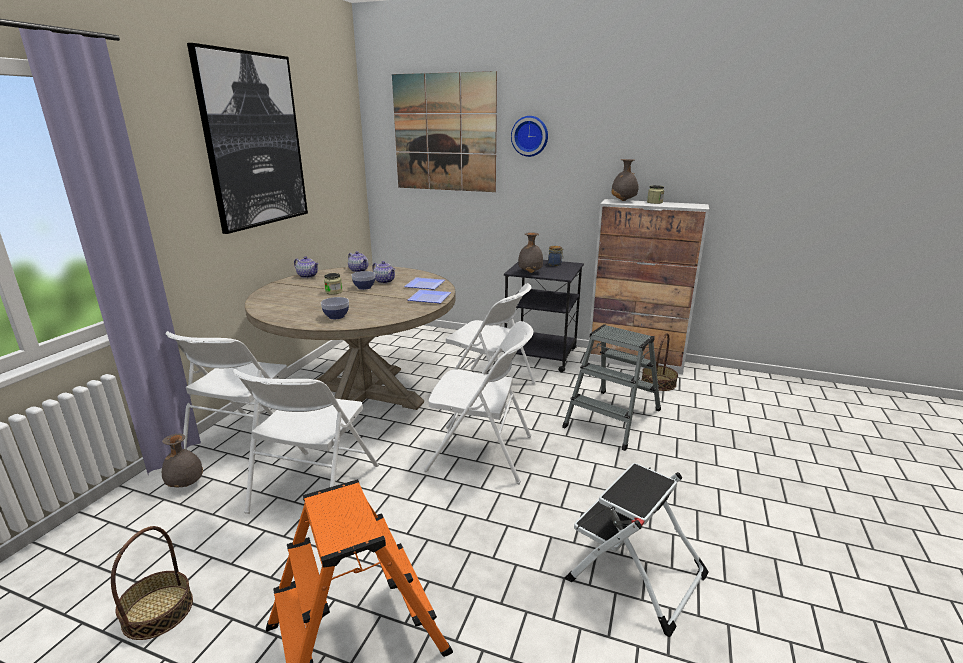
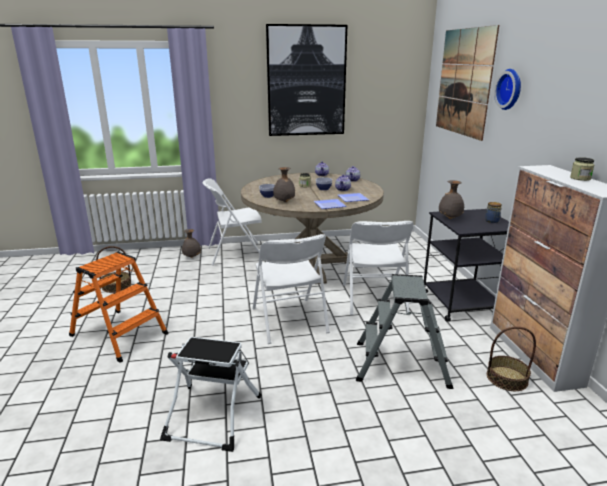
camera: 60 degrees right, 0 degrees up
(315, 488) = (212, 285): white chair -> none
(623, 201) = (556, 170): grey vase -> grey vase (284, 202)

